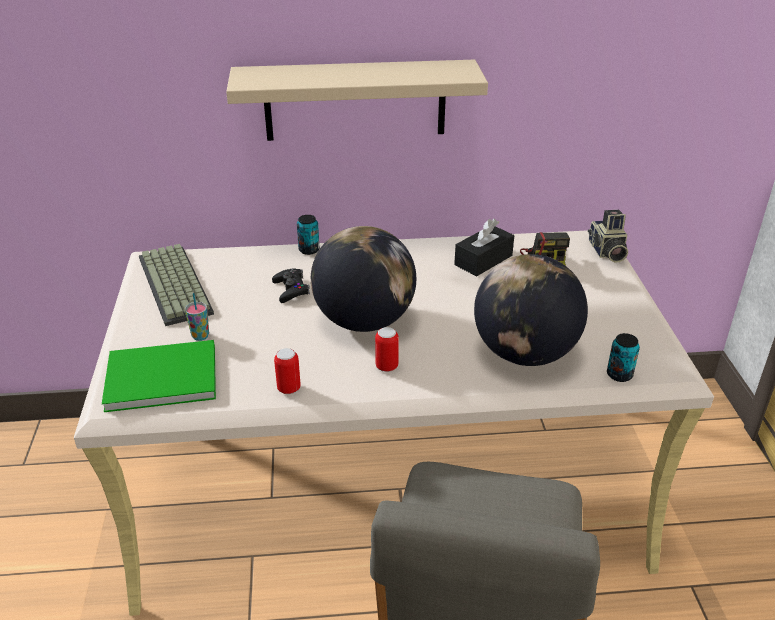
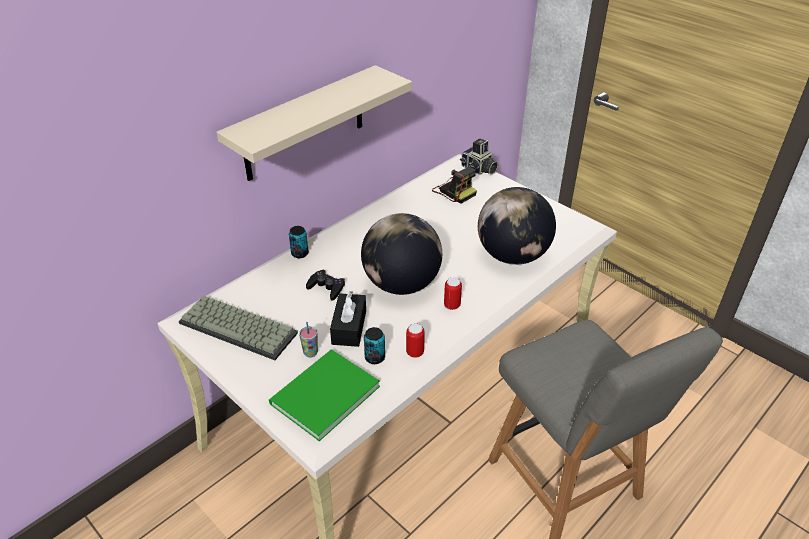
camera: 40 degrees left, 5 degrees up
(483, 260) = (419, 207): black tissue box -> black tissue box (349, 327)
(619, 375) = (570, 242): can -> can (375, 358)

